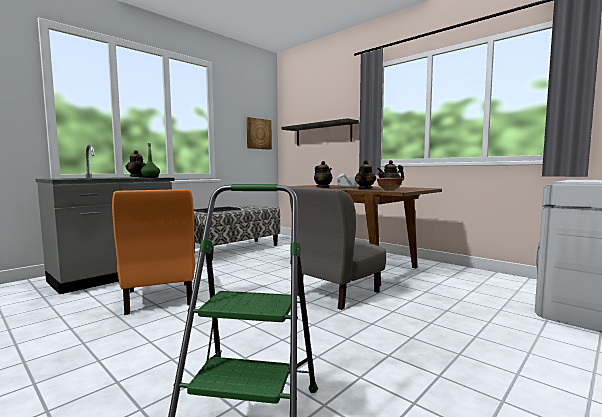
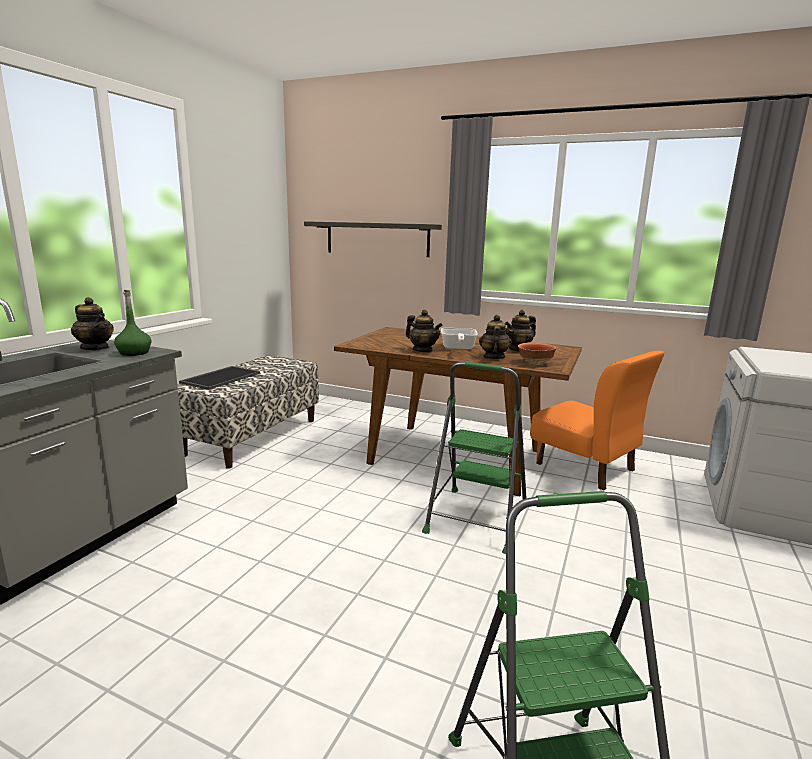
camera: 20 degrees left, 10 degrees up
(159, 298) = (213, 578): orange chair -> orange chair (585, 467)
(258, 134) = (261, 230): picture -> none
(336, 293) = (476, 519): grey chair -> green step ladder

